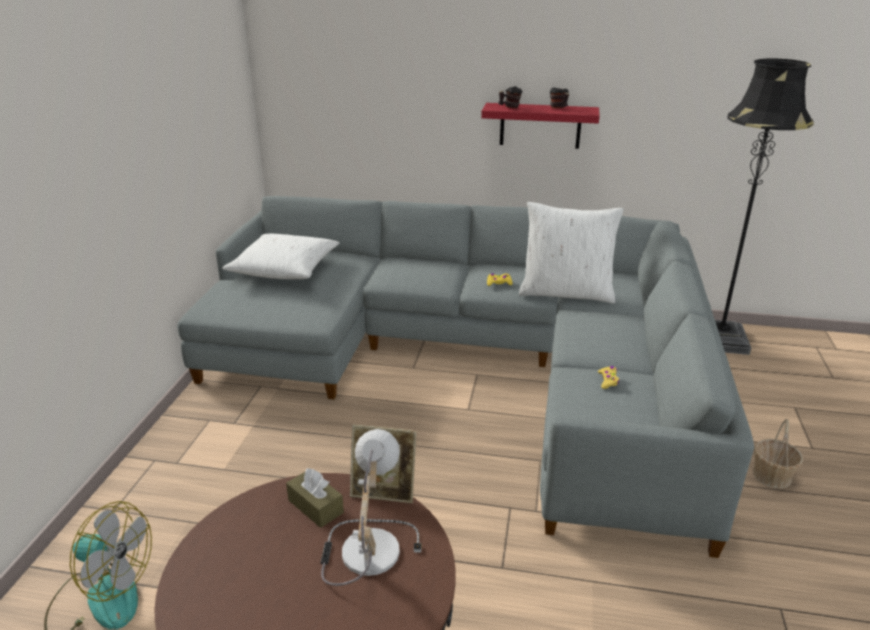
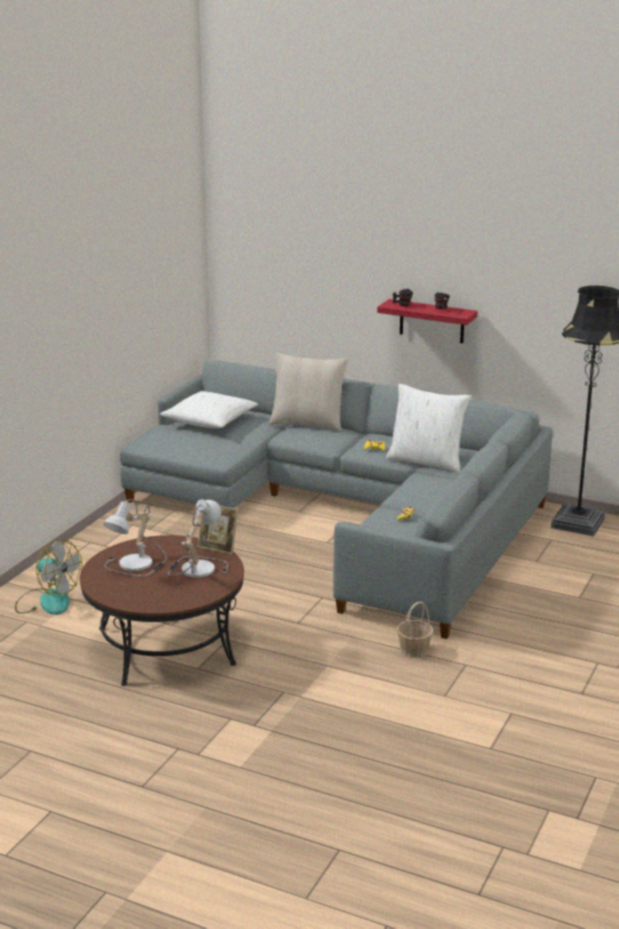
camera: 15 degrees right, 5 degrees down
(259, 562) = (137, 565): none -> table lamp
(315, 506) = (176, 548): brown tissue box -> none
(402, 259) = (308, 423): none -> beige pillow
(771, 476) = (529, 607): basket -> basket (413, 650)

